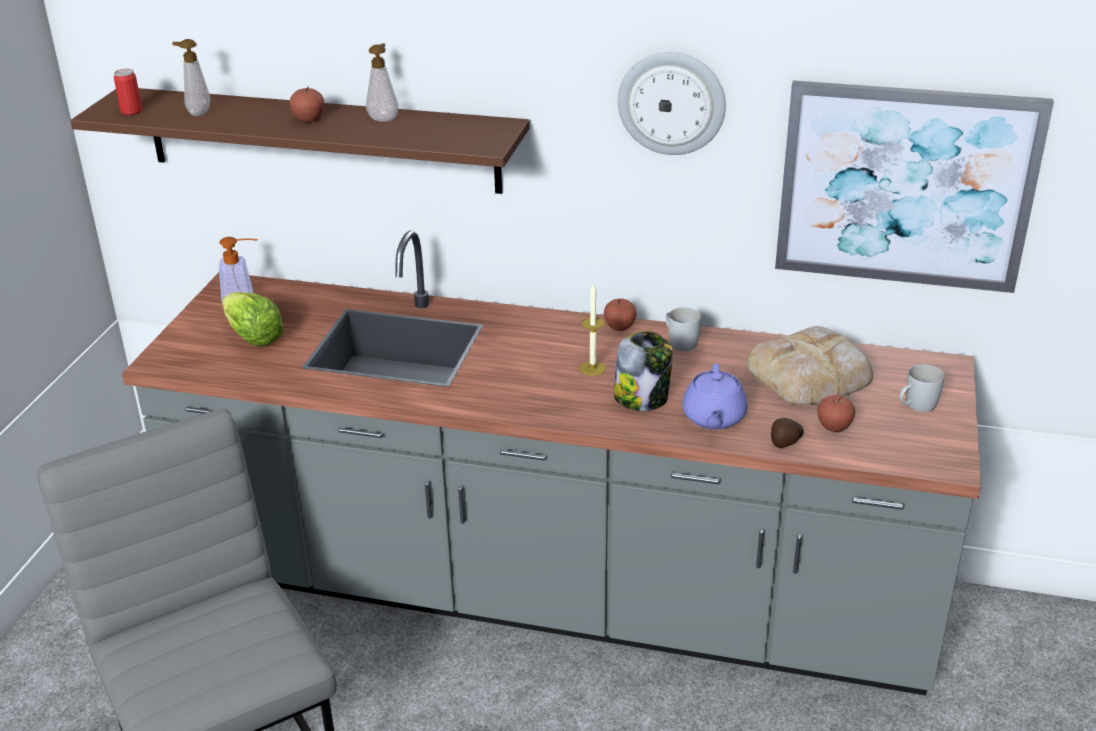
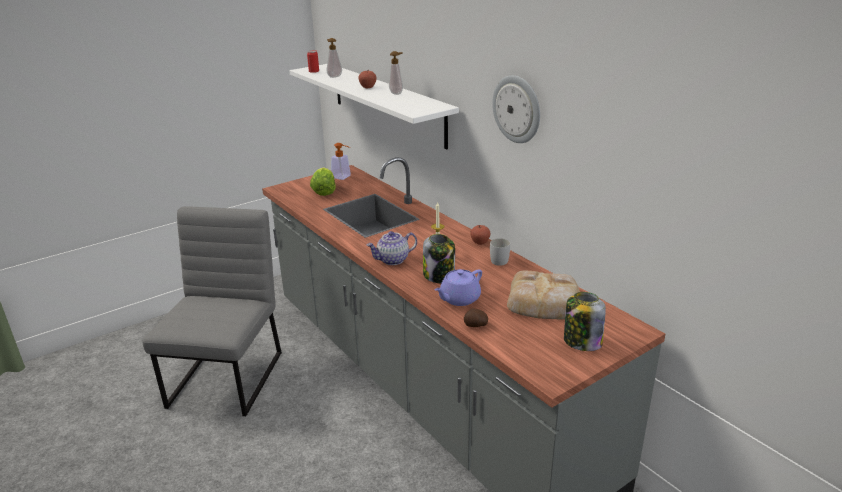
camera: 40 degrees right, 5 degrees down
(321, 139) = (386, 103): brown shelf -> white shelf
(545, 403) = (392, 260): none -> teapot
(834, 427) = (515, 330): apple -> none
(905, 186) = (633, 194): picture -> none
(916, 406) = (581, 342): white mug -> jar

